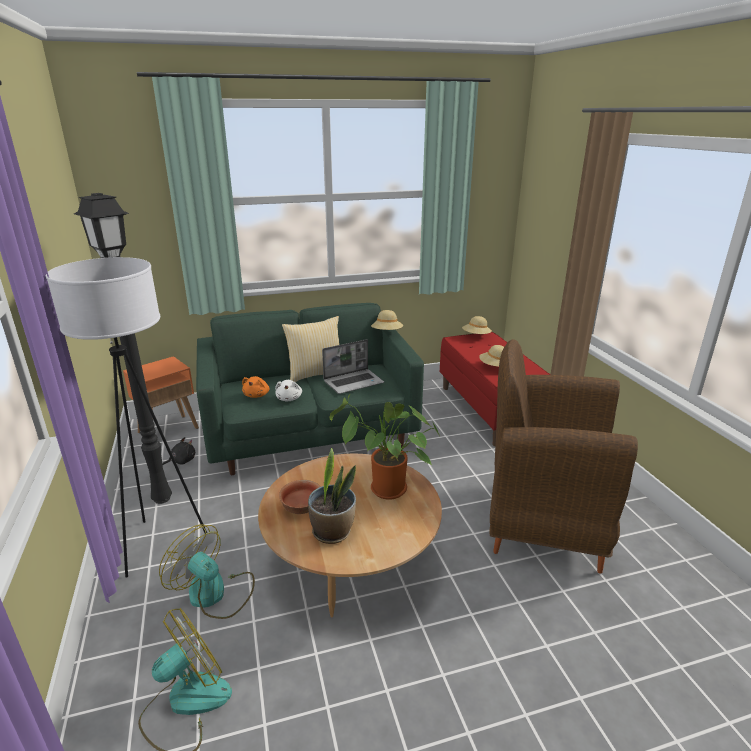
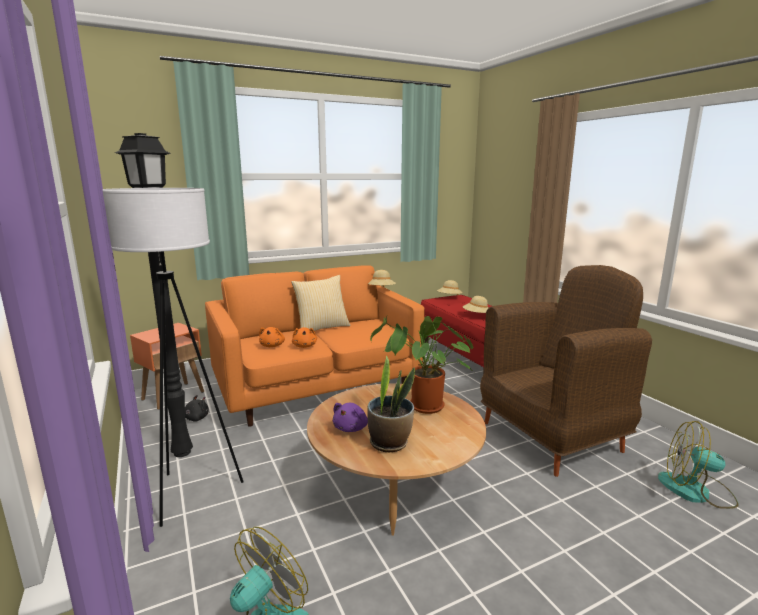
camera: 10 degrees left, 10 degrees down
(215, 594) = (264, 530): fan -> fan (696, 491)
(289, 398) = (304, 346): white plush toy -> orange plush toy
(302, 509) = (351, 428): bowl -> purple plush toy
(311, 435) = (317, 389): green sofa -> orange sofa
(354, 382) = (359, 332): laptop -> none
(542, 523) = (552, 436): brown armchair -> brown armchair turned 150 degrees clockwise

